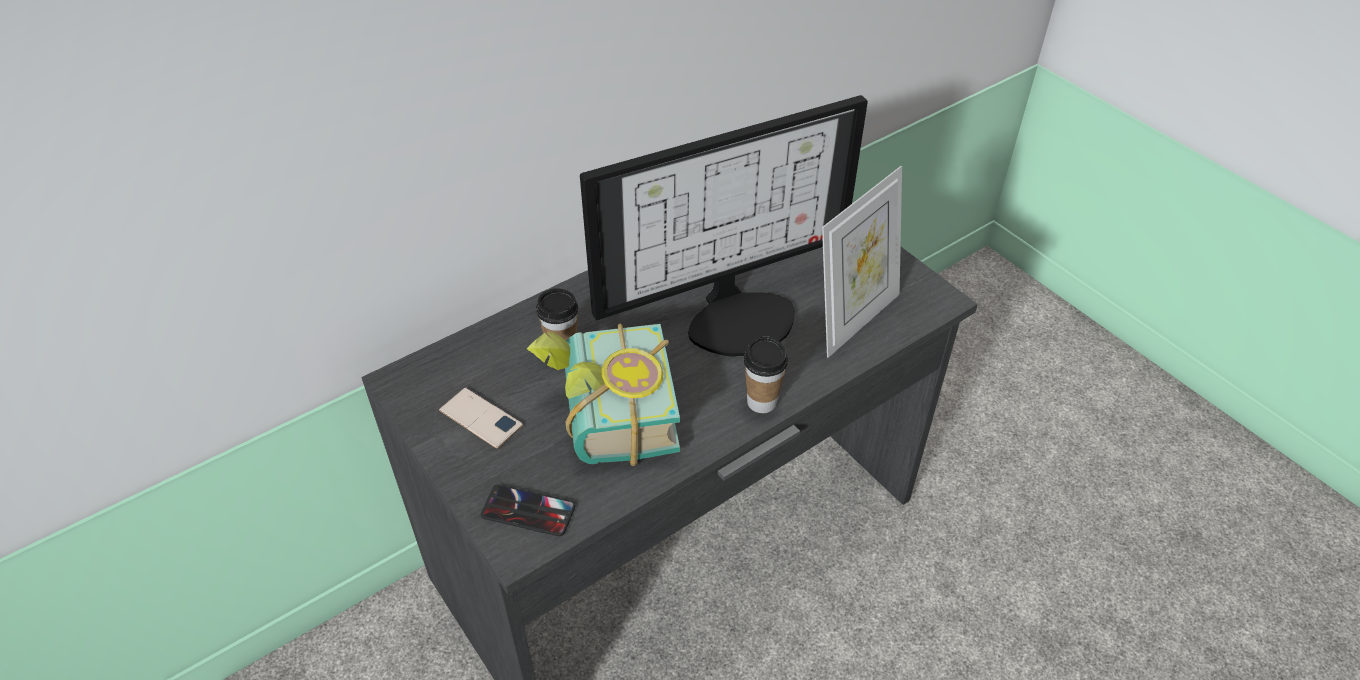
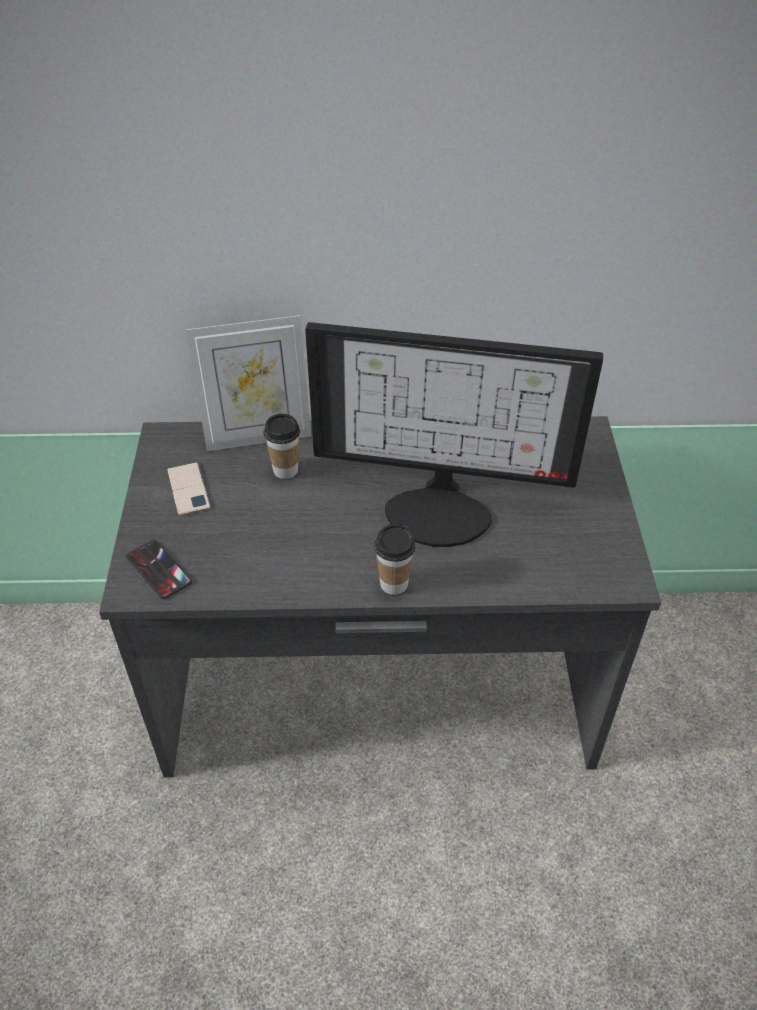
camera: 35 degrees right, 0 degrees up
(606, 417) = (270, 533): book -> none
(854, 319) = (534, 559): picture frame -> picture frame (258, 436)

